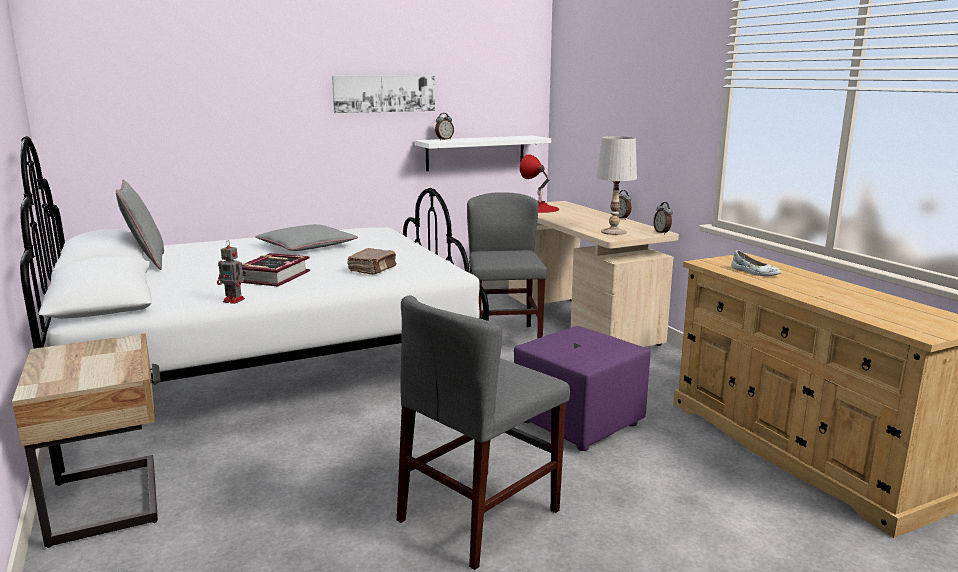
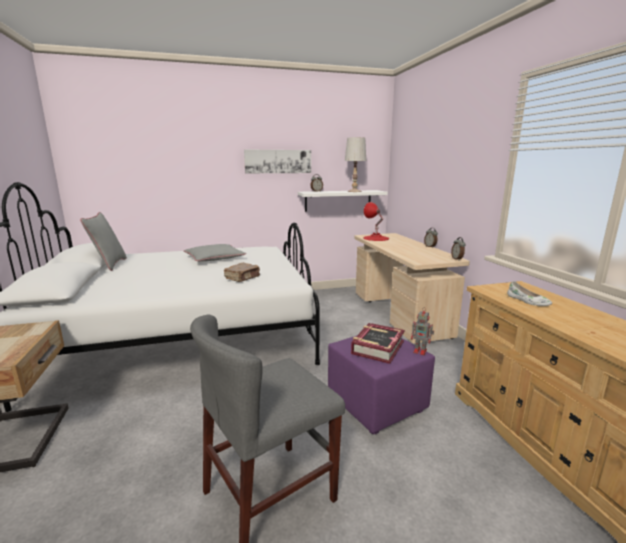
camera: 10 degrees right, 0 degrees up
(235, 300) = (132, 298): toy robot -> toy robot (421, 351)
(273, 276) = (174, 280): book -> book (377, 347)
(504, 339) = (343, 325): grey chair -> none
(613, 232) = (421, 257): white table lamp -> white table lamp (354, 191)

